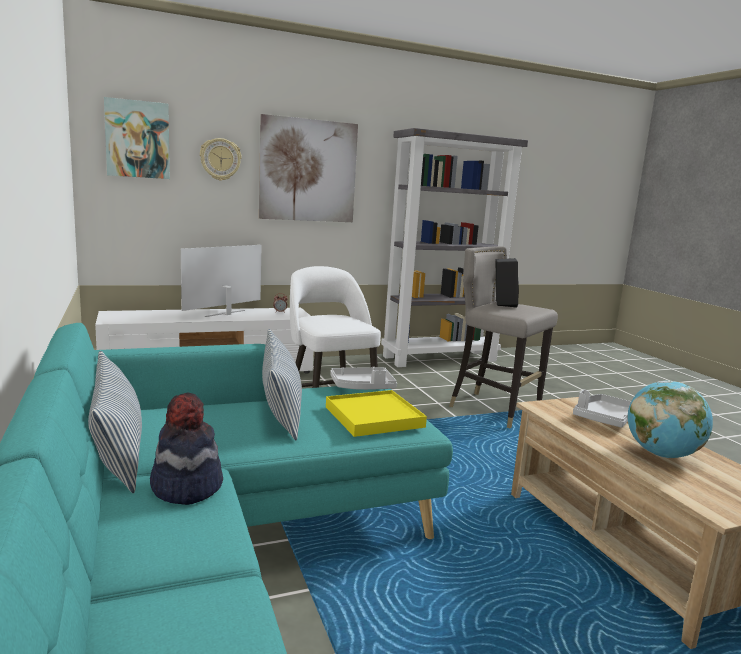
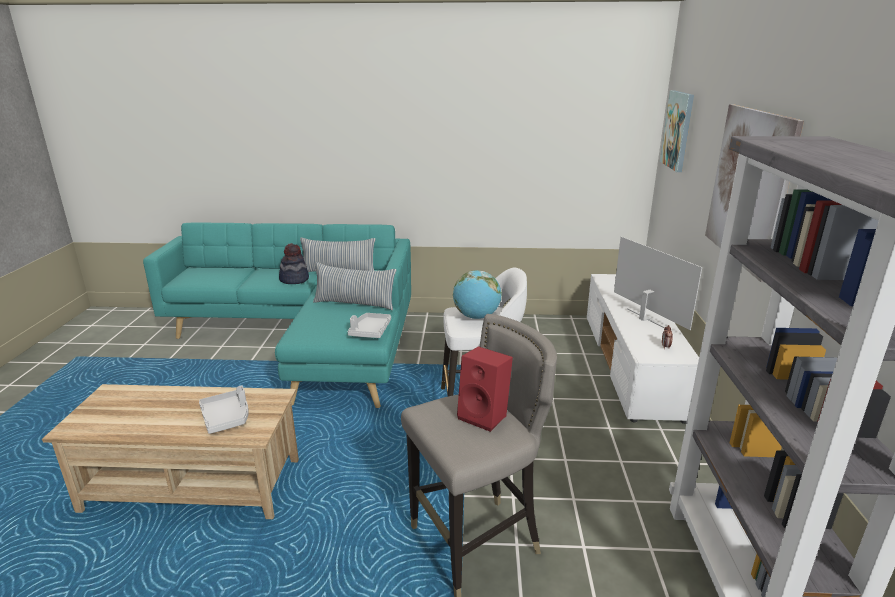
camera: 115 degrees right, 10 degrees up
(220, 159) = (704, 157): wall clock -> none
(374, 417) = (318, 324): yellow tray -> none
(503, 304) = (485, 416): black speaker -> red speaker
(662, 454) = (161, 410): globe -> globe (476, 317)

